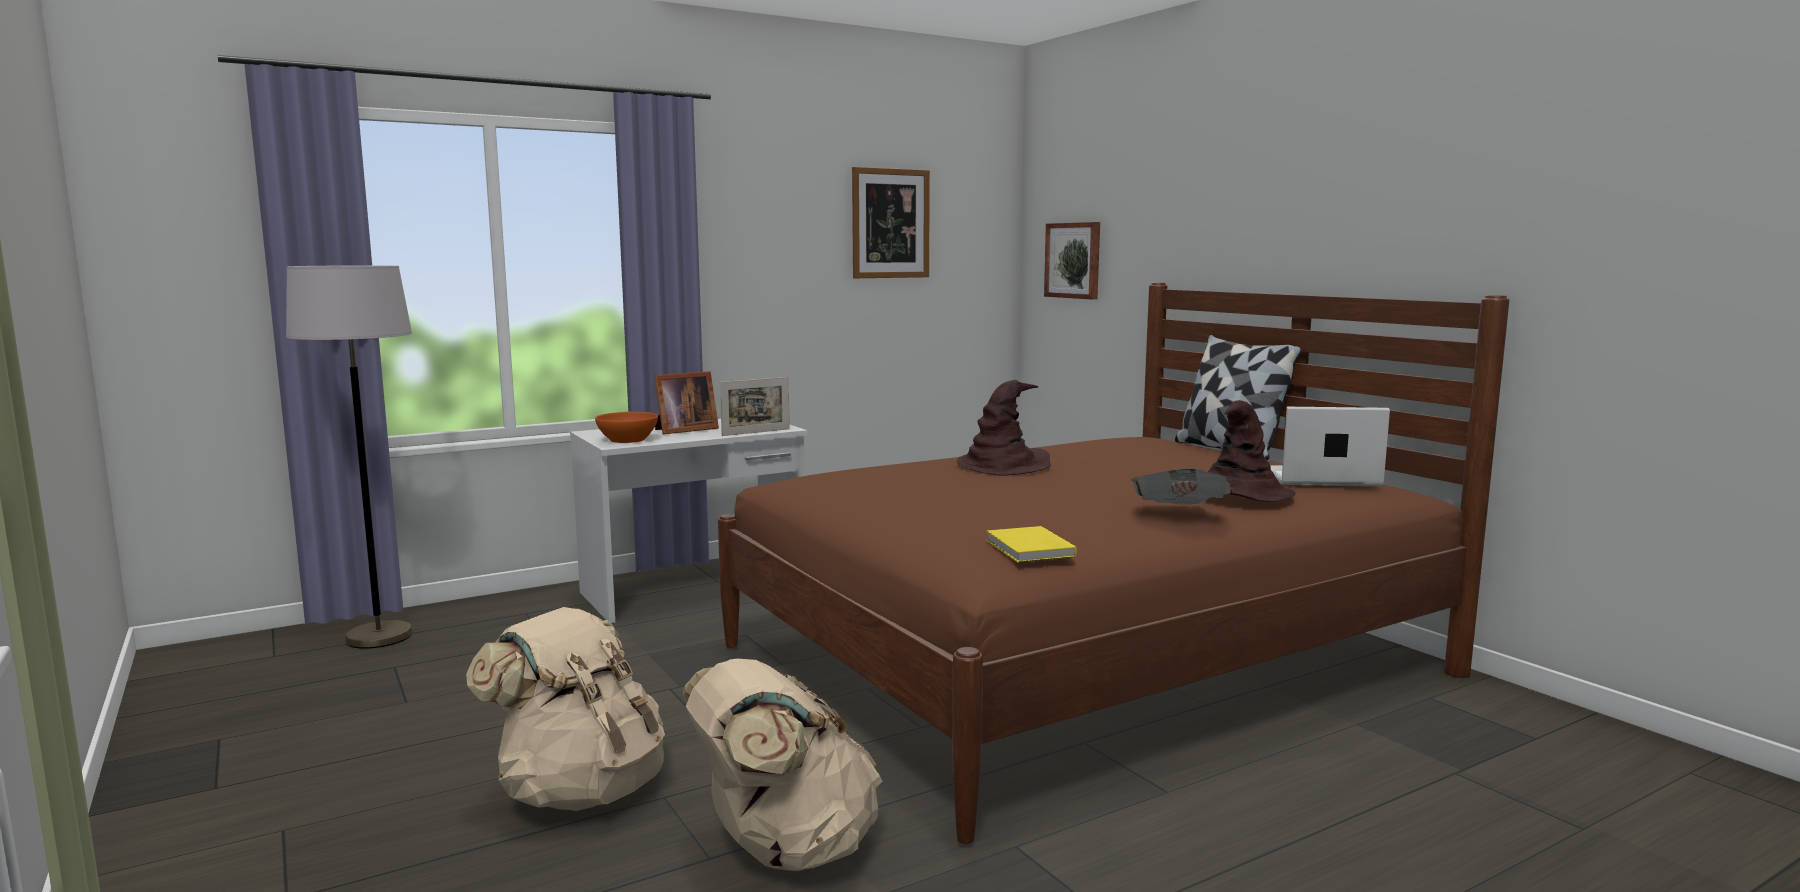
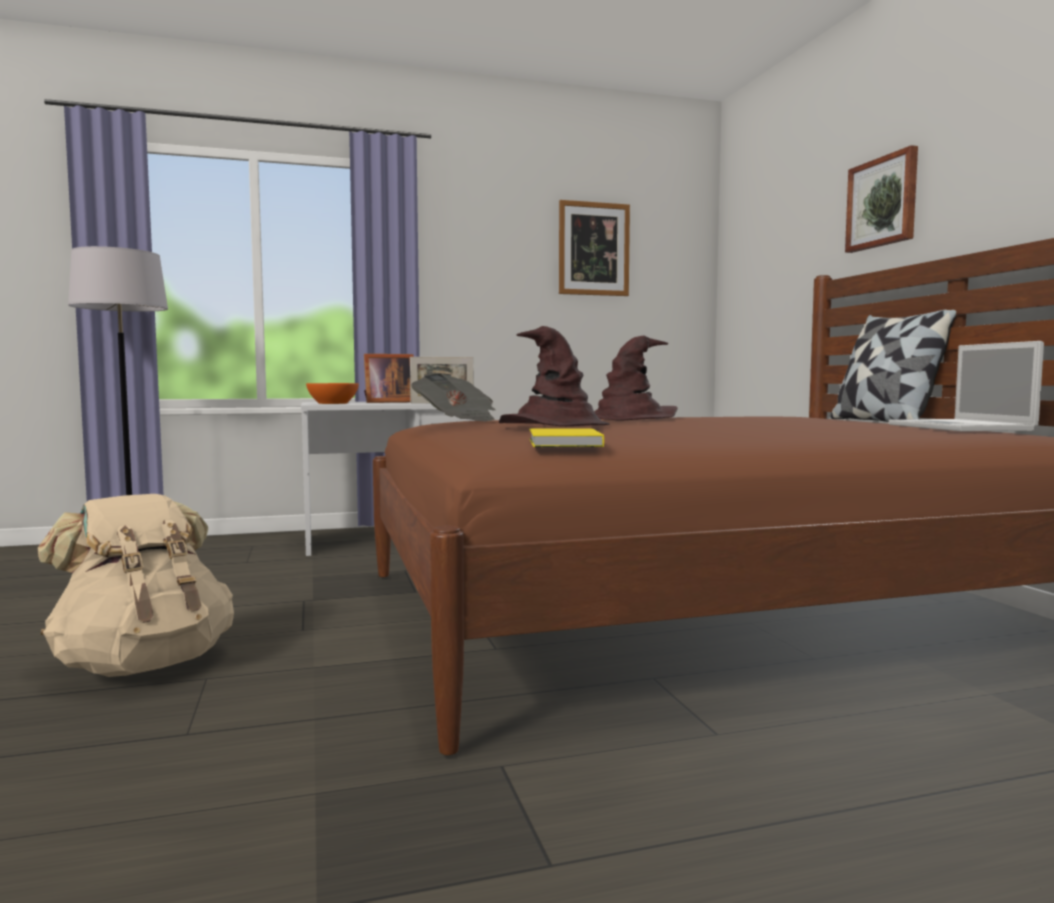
camera: 15 degrees right, 5 degrees down
(784, 849) = (263, 735): beige backpack -> none
(1074, 260) = (757, 275): picture -> picture (882, 202)
(1180, 515) = (767, 435): newspaper -> newspaper (458, 423)
(1235, 494) = (850, 430): brown hat -> brown hat (552, 427)
(1318, 478) = (961, 427): laptop -> laptop turned 120 degrees counterclockwise

